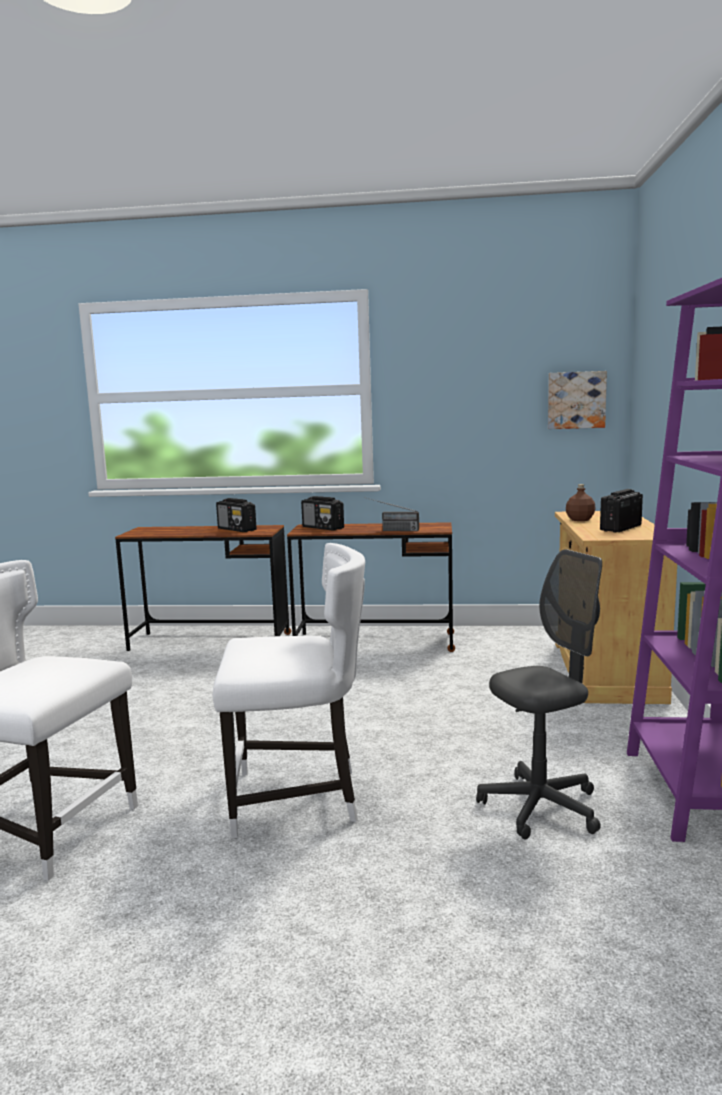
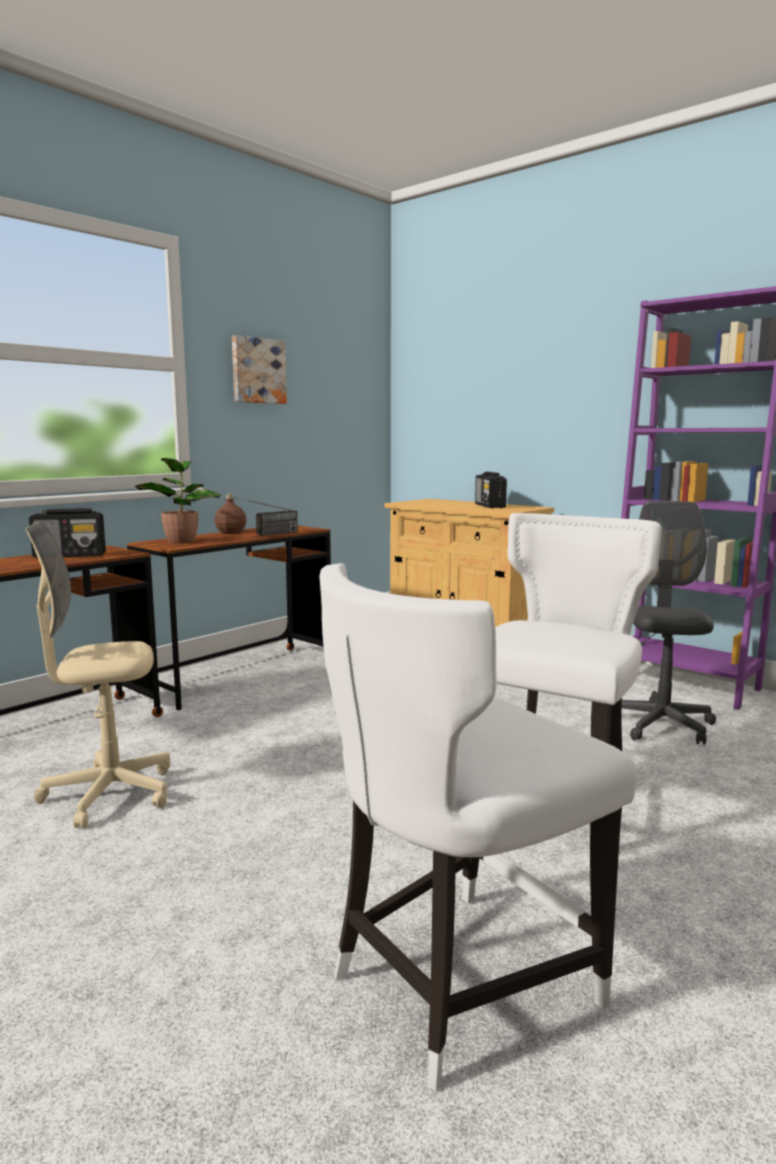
camera: 55 degrees left, 0 degrees up
(168, 682) = (109, 794): none -> beige office chair
(323, 528) = (181, 541): radio -> potted plant
(576, 400) = (358, 397): picture -> picture (257, 371)
(580, 520) = (436, 505): brown bottle -> brown bottle (231, 533)

